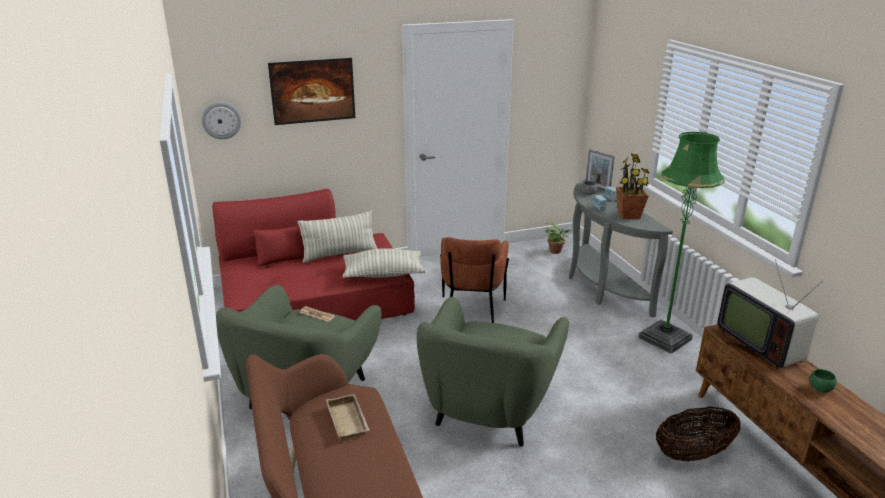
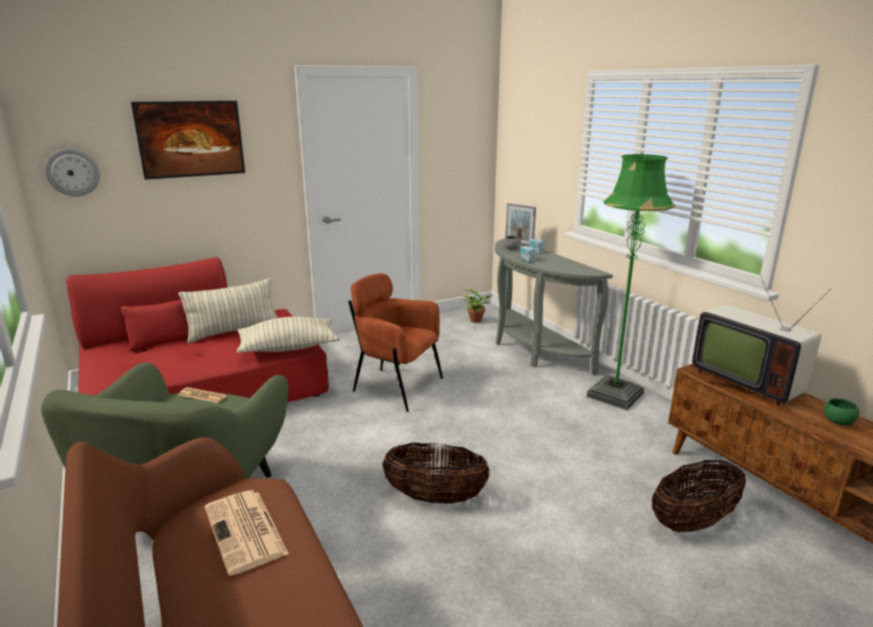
camera: 10 degrees left, 5 degrees down
(349, 421) = (246, 531): beige tray -> newspaper
(472, 313) = (396, 387): brown armchair -> brown armchair turned 120 degrees clockwise
(489, 411) = (435, 497): green armchair -> basket
(629, 215) = (561, 264): potted plant -> none

